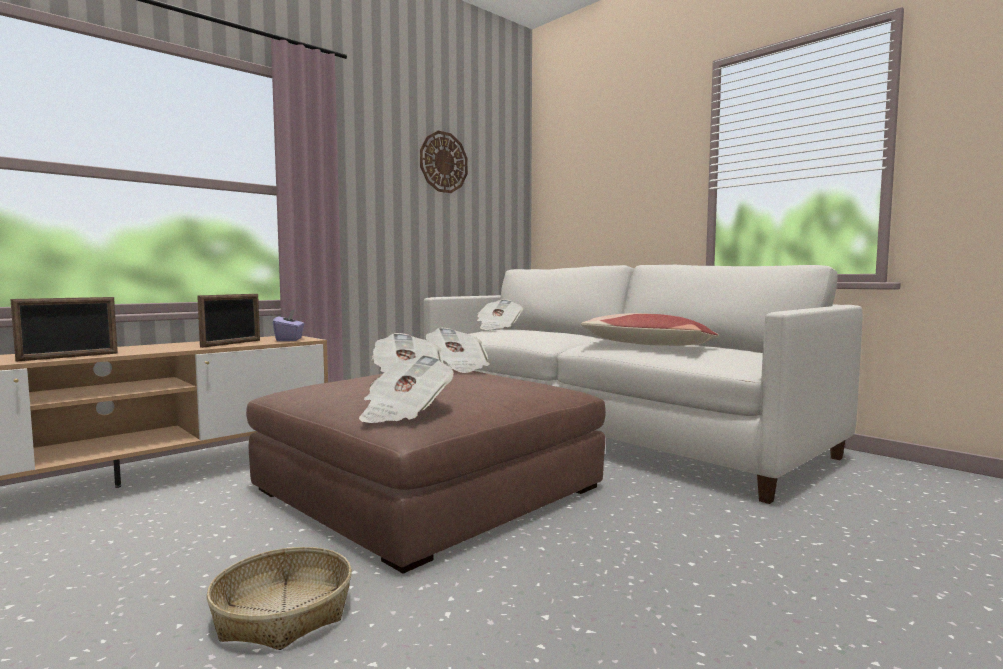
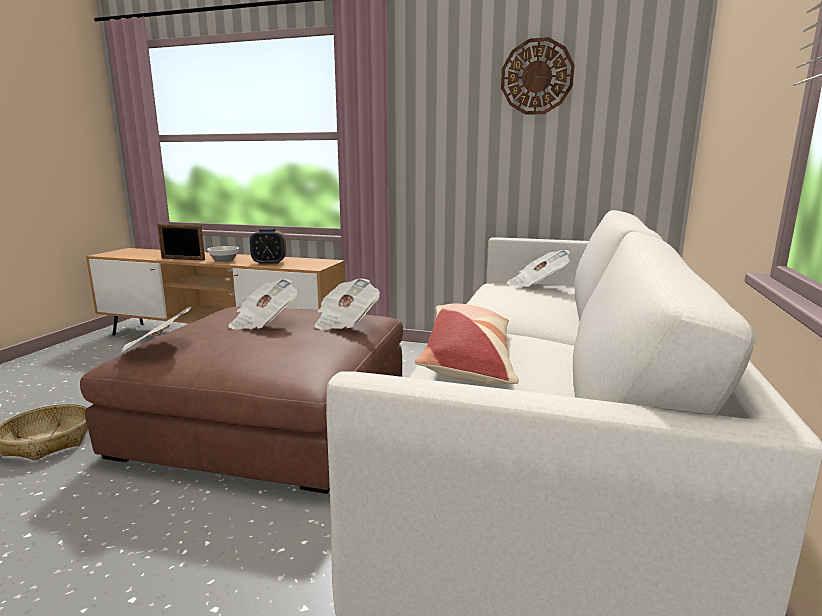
camera: 60 degrees right, 10 degrees up
(152, 350) = (223, 260): none -> bowl
(232, 343) = (269, 263): picture frame -> alarm clock
(290, 340) = (306, 266): purple tissue box -> none

